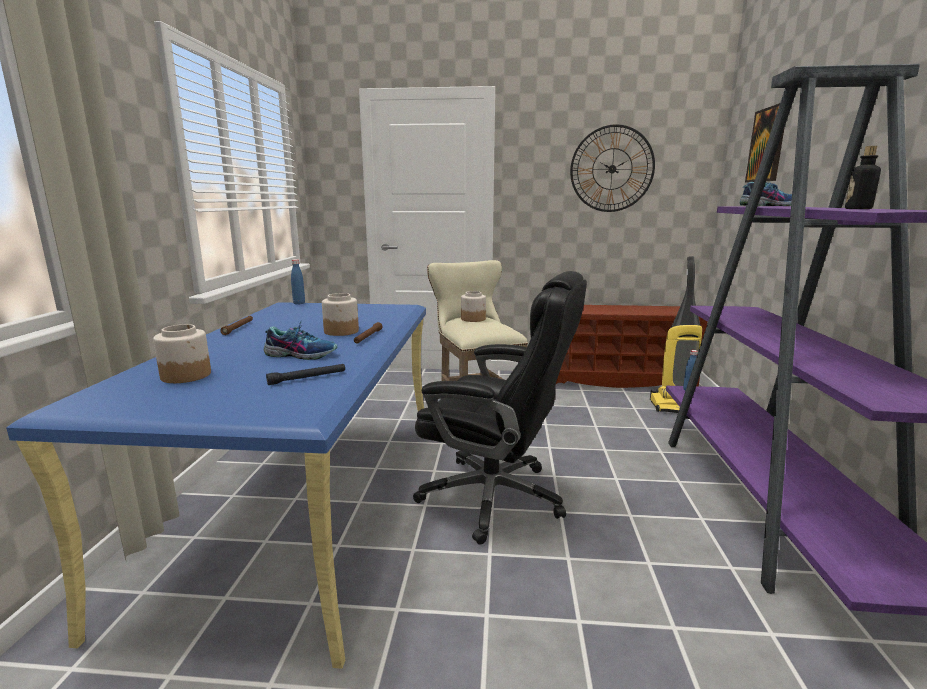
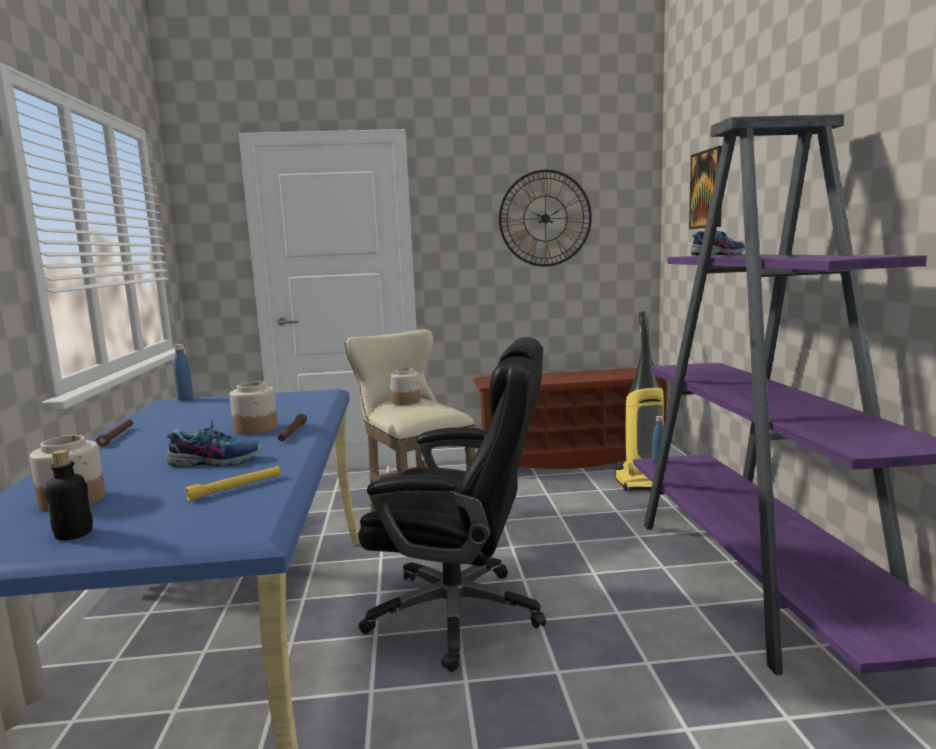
camera: 10 degrees left, 5 degrees down
(307, 378) = (236, 488): black flashlight -> yellow flashlight
(858, 209) = (809, 256): bottle -> bottle (74, 534)

